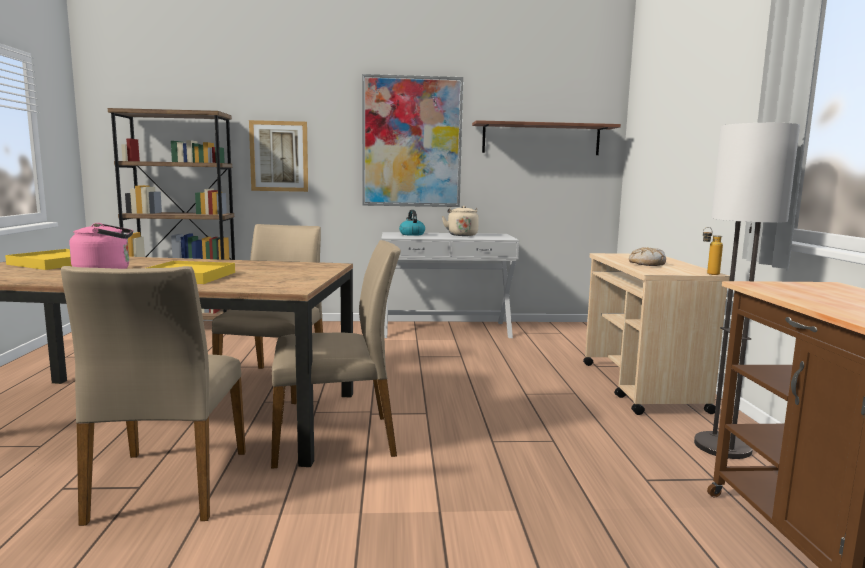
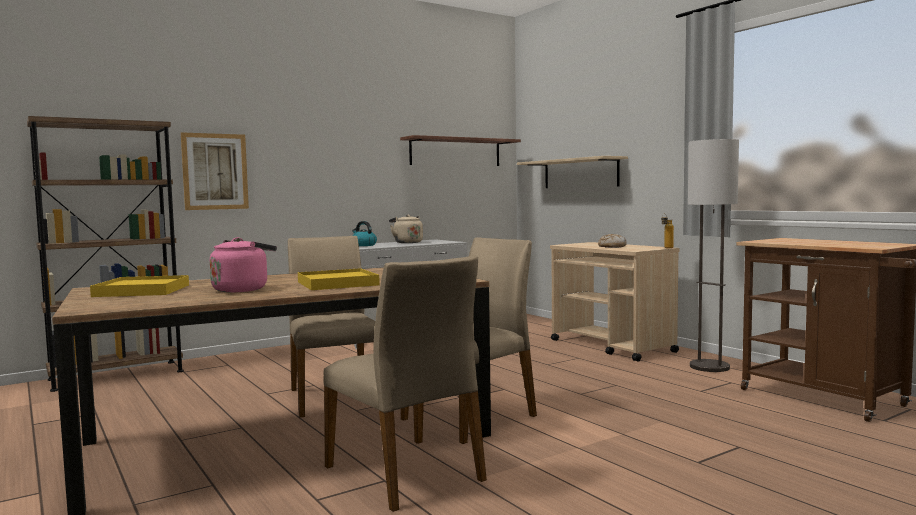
camera: 30 degrees left, 5 degrees down
(412, 142) = (348, 155): picture -> none
(669, 167) = (580, 173): none -> beige shelf

